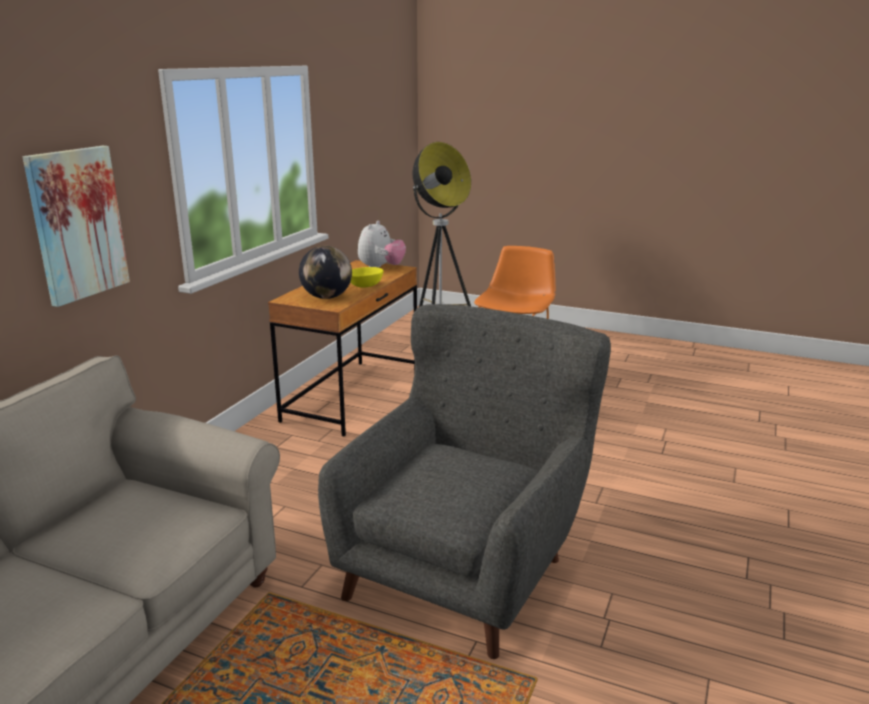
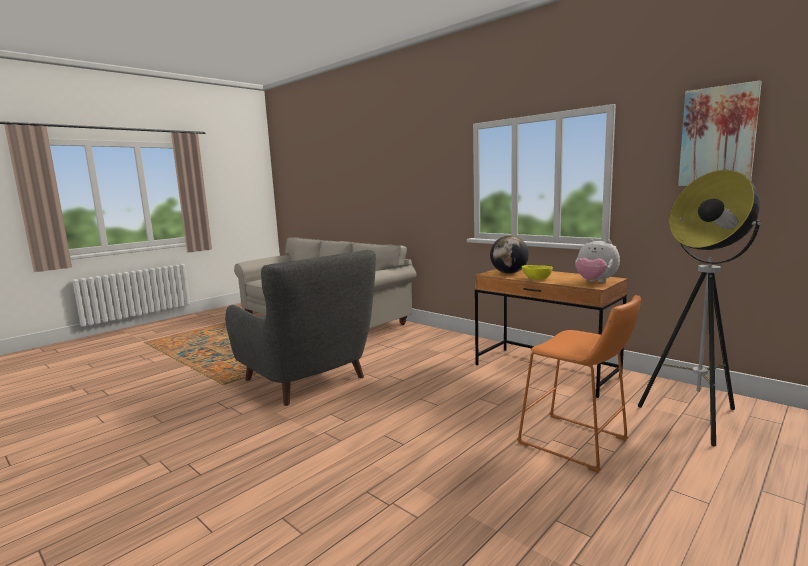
camera: 110 degrees right, 10 degrees down
(77, 224) = (424, 193): picture -> picture (718, 136)

